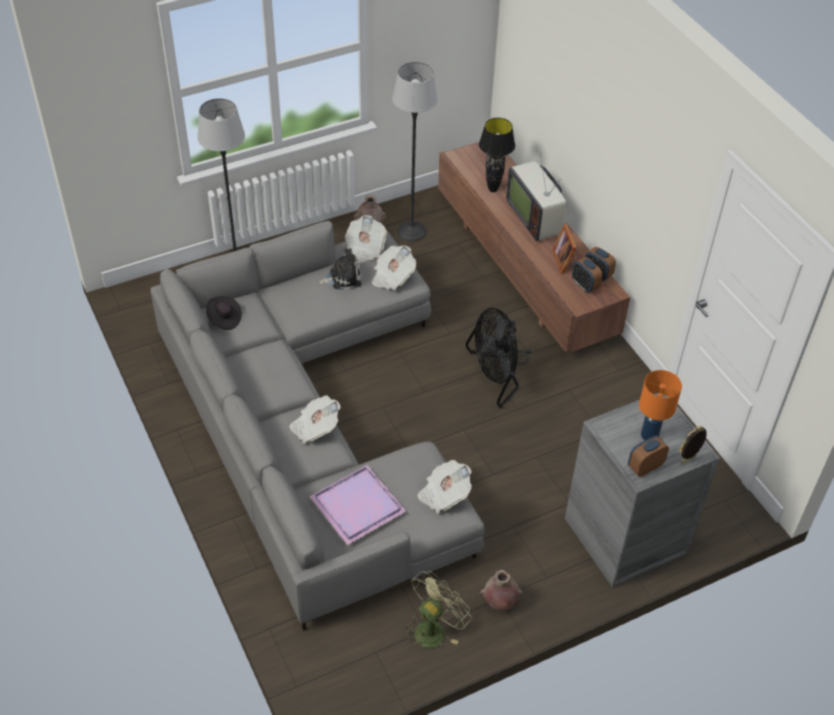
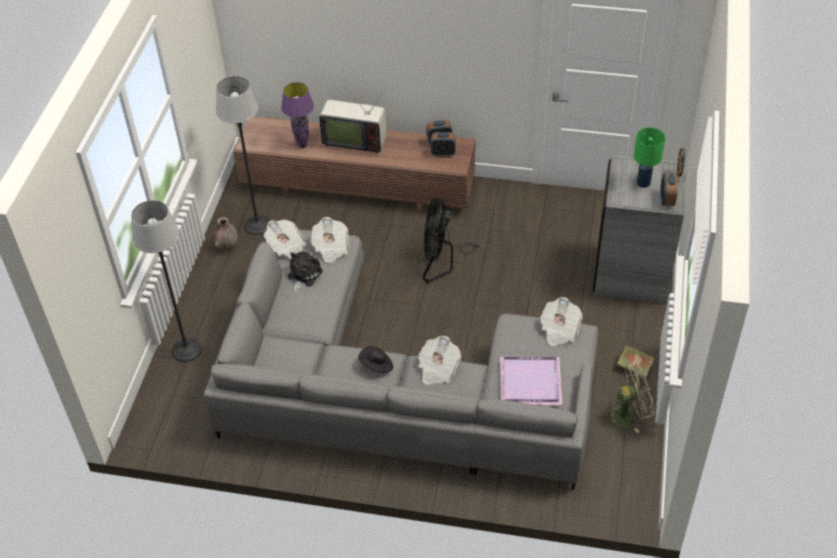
camera: 50 degrees left, 0 degrees up
(224, 319) = (276, 368): black hat -> black hat (376, 366)
(433, 628) = (628, 414): green fan -> green fan turned 90 degrees clockwise
(492, 189) = (302, 146): black table lamp -> purple table lamp
(498, 373) = (442, 256): black fan -> black fan turned 75 degrees clockwise
(499, 602) = (634, 367): brown vase -> book
(564, 260) = (409, 150): picture frame -> none
(649, 435) = (643, 183): orange table lamp -> green table lamp

